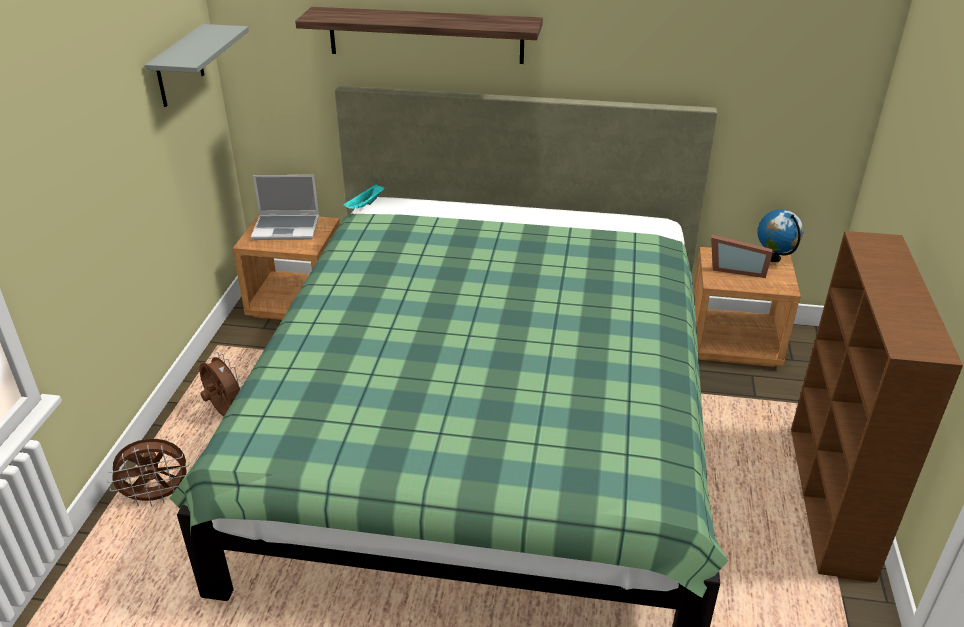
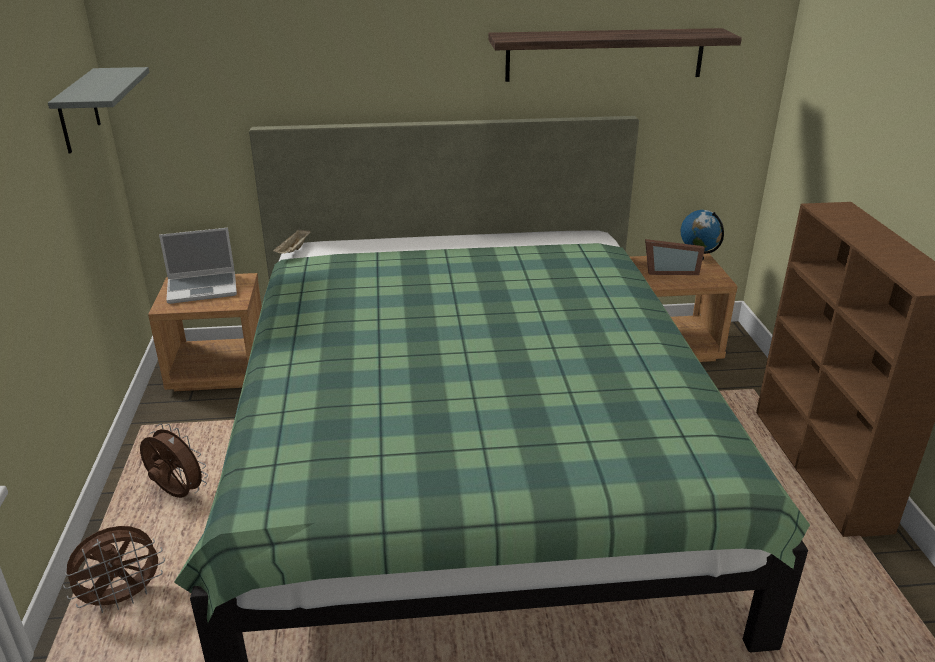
camera: 15 degrees left, 5 degrees down
(365, 205) = (294, 251): turquoise tray -> beige tray
(425, 35) = (343, 65): shelf -> shelf (605, 54)

